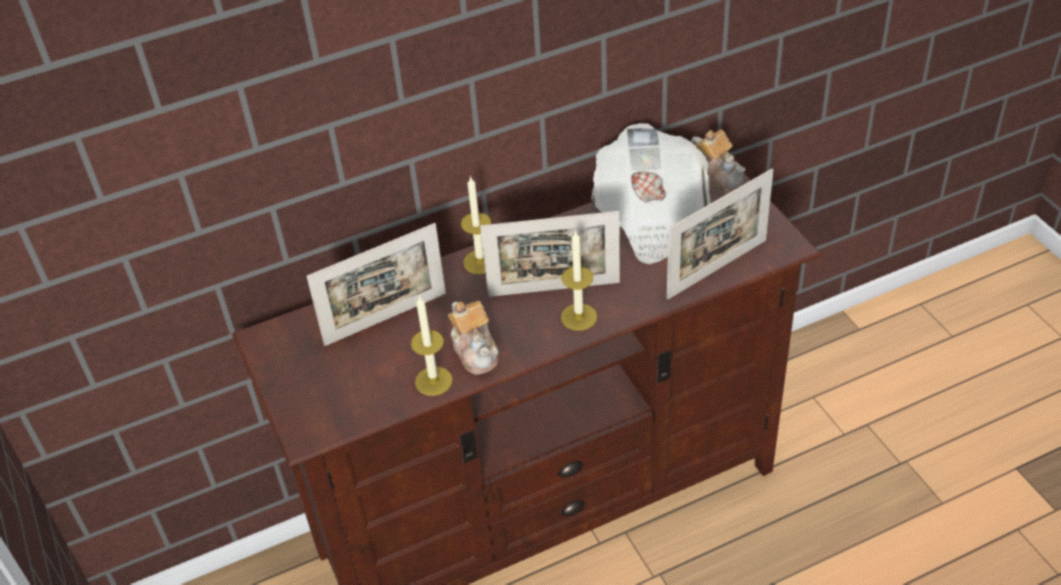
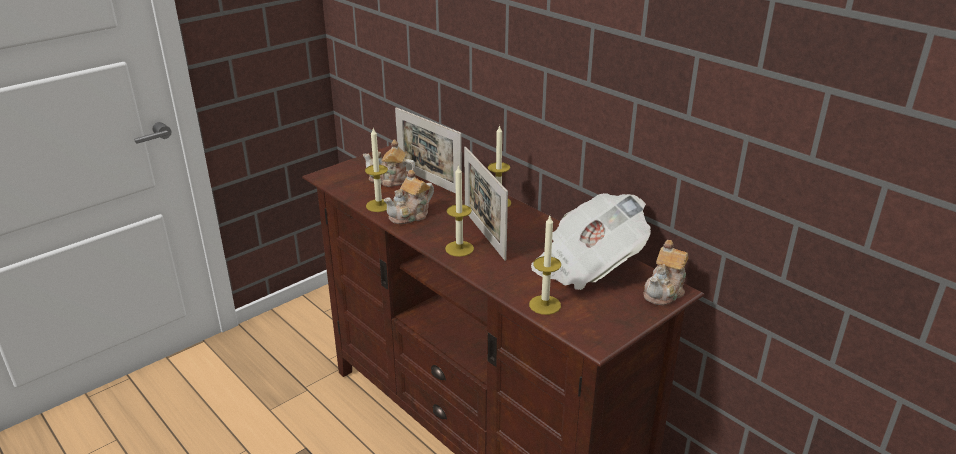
camera: 70 degrees right, 15 degrees down
(361, 361) = (389, 180): none -> teapot
(717, 269) = (545, 305): picture frame -> candle

